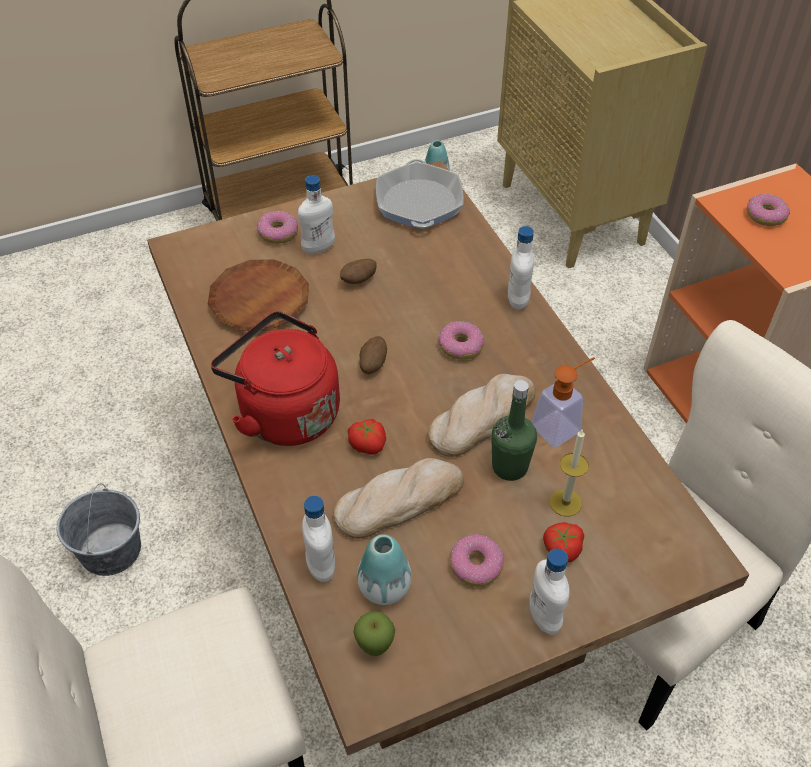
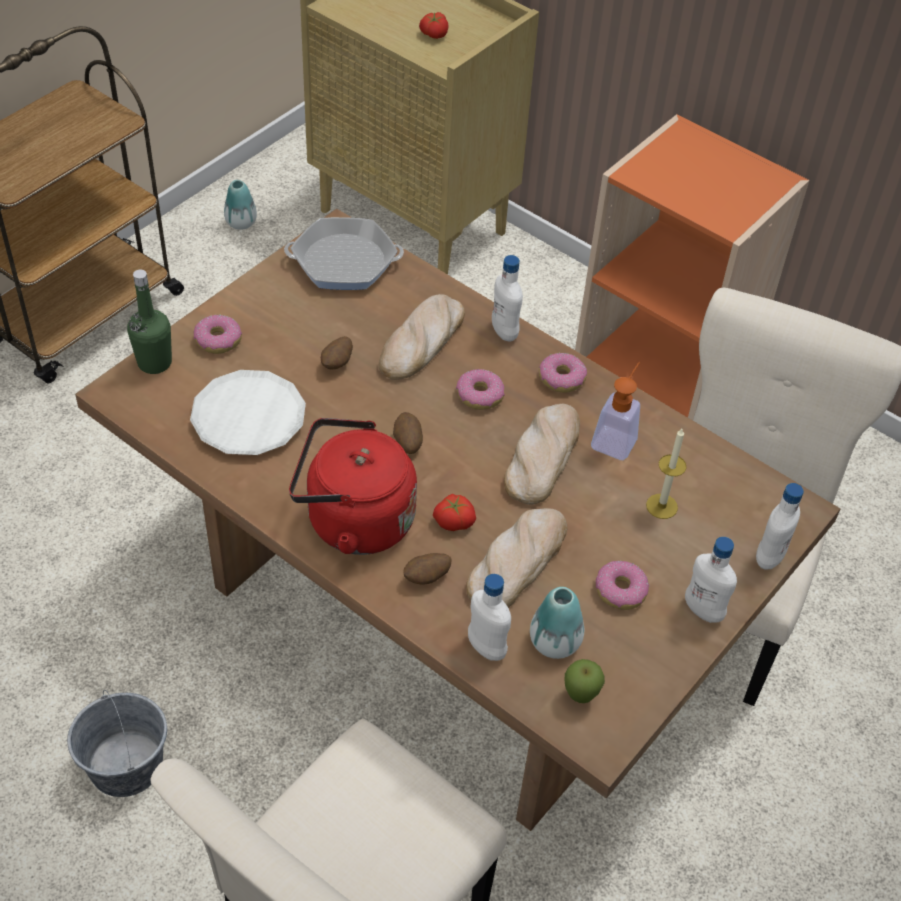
camera: 30 degrees left, 0 degrees up
(259, 300) = (249, 418): brown plate -> white plate
(312, 484) = (427, 577): none -> potato
(318, 248) = (272, 343): white bottle -> white bottle (769, 557)
(419, 203) = (344, 261): frying pan -> frying pan turned 120 degrees clockwise
(440, 286) = (421, 342): none -> bread
(509, 467) = (595, 493): green bottle -> green bottle (154, 362)
(561, 548) = (682, 547): tomato -> tomato (433, 34)
(765, 216) = (679, 176): donut -> donut (561, 379)

